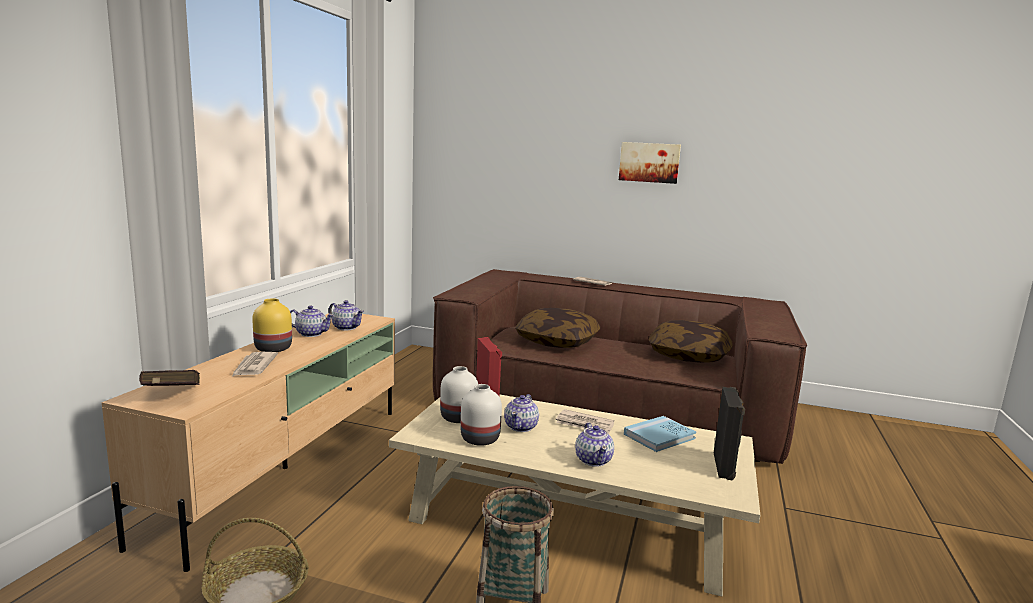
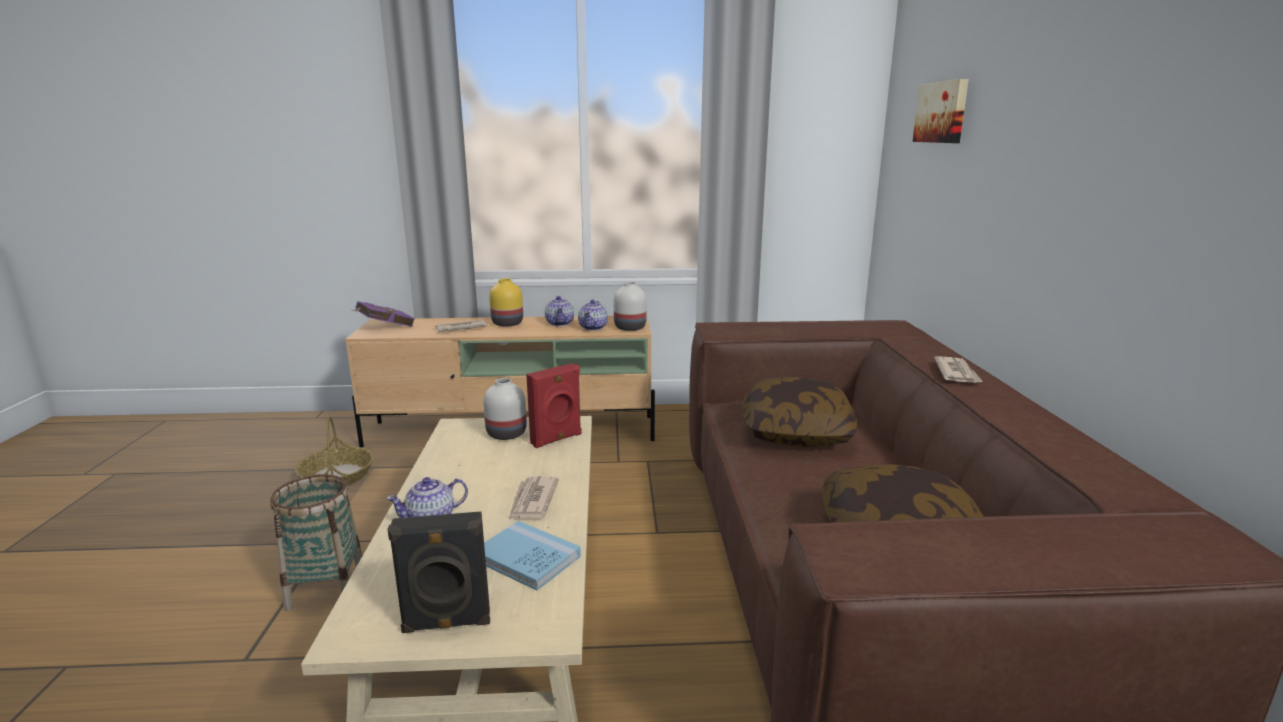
camera: 70 degrees right, 5 degrees up
(171, 397) = (384, 327): red book -> purple book
(481, 439) = (459, 453): white vase -> white vase (630, 328)
(521, 427) = (502, 466): teapot -> none
(649, 162) = (1104, 146): picture -> picture (942, 112)

